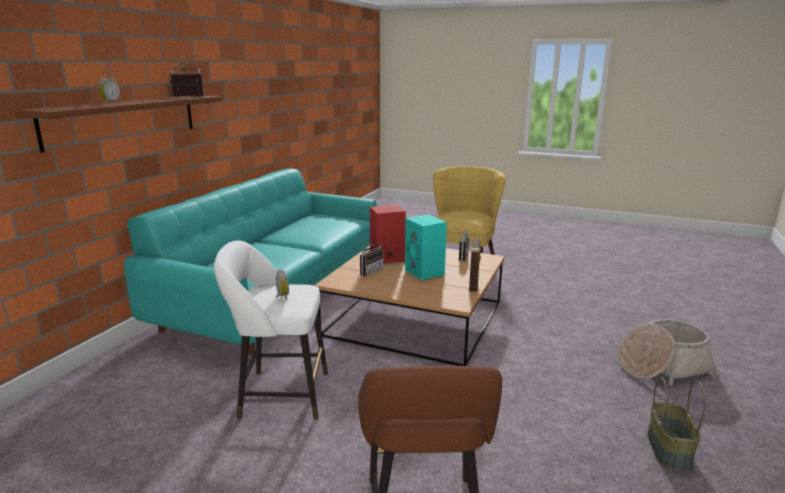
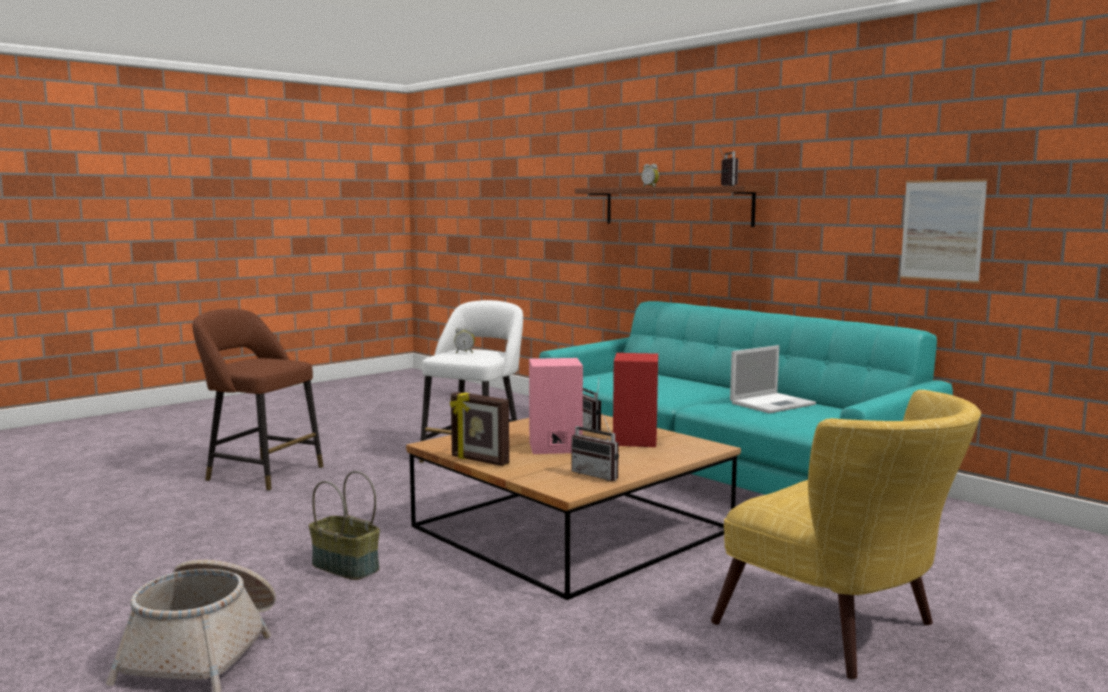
camera: 115 degrees right, 10 degrees down
(275, 114) = (942, 230): none -> picture
(307, 228) = (773, 403): none -> laptop
(425, 272) = (554, 447): turquoise speaker -> pink speaker
(669, 450) = (125, 573): basket -> basket (344, 567)

